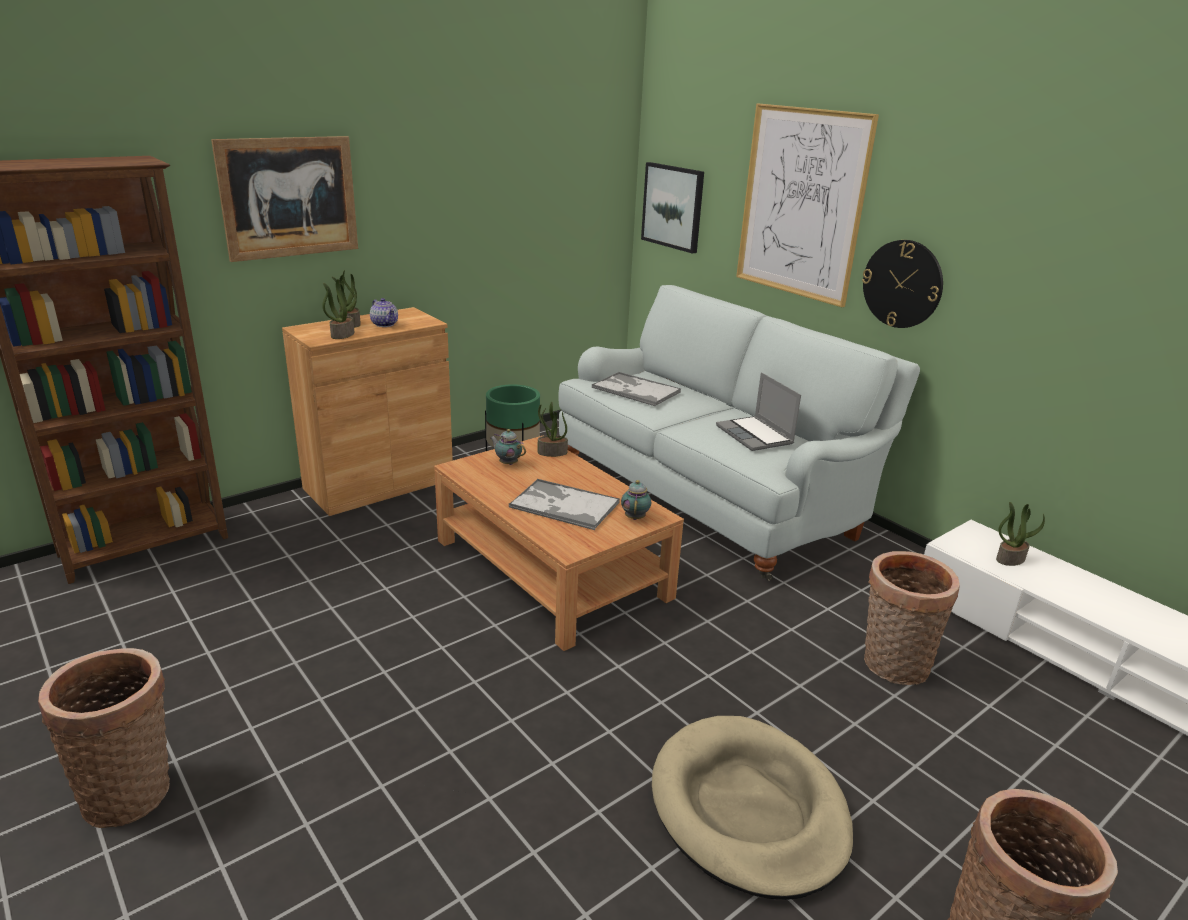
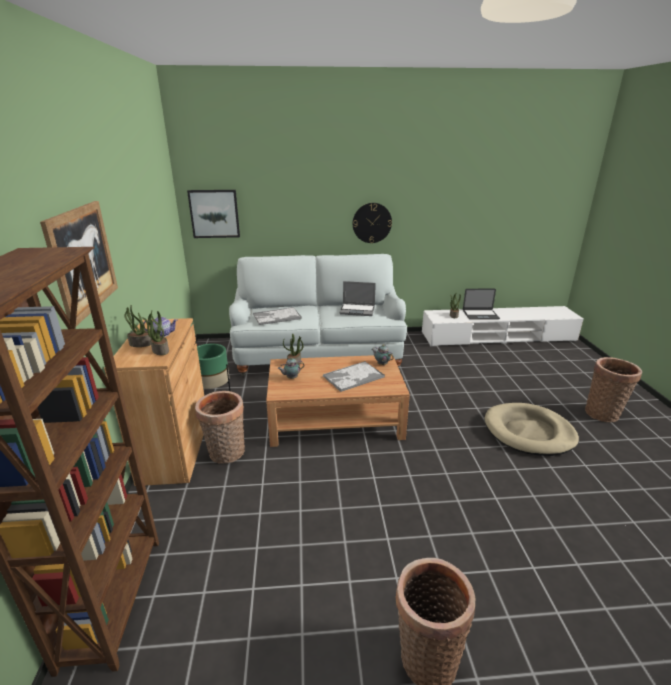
camera: 55 degrees left, 0 degrees up
(801, 203) = (308, 196): picture -> none
(892, 666) = (467, 369): basket -> basket (226, 454)
(1083, 592) = (480, 314): none -> laptop

